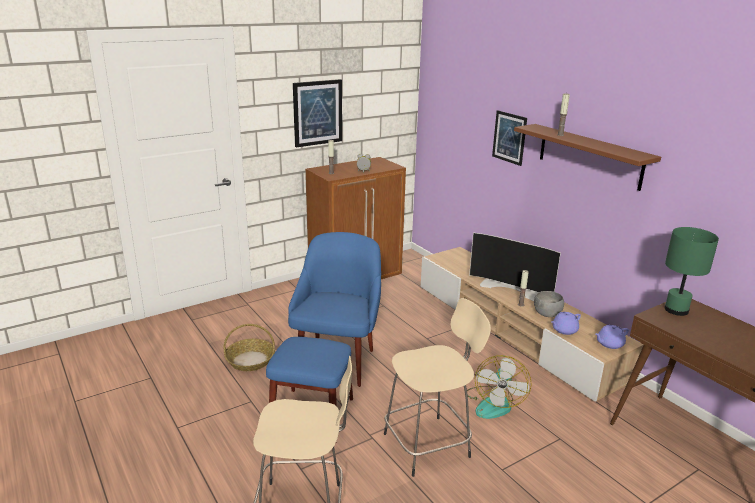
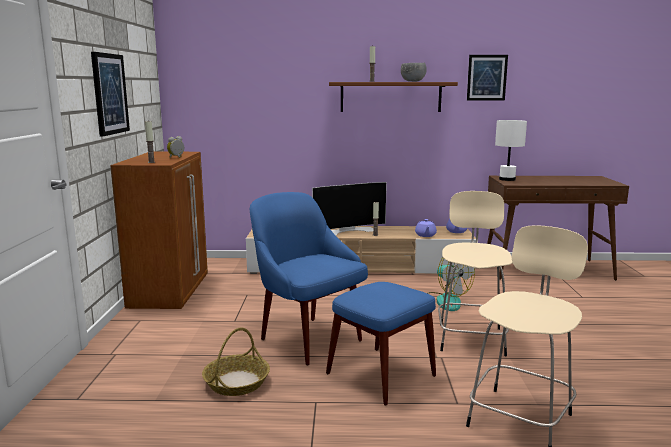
camera: 55 degrees left, 10 degrees down
(509, 137) = (301, 101): picture -> picture (487, 77)
(546, 314) = (399, 233): grey bowl -> grey bowl (413, 81)
(677, 310) = (507, 179): green table lamp -> white table lamp

